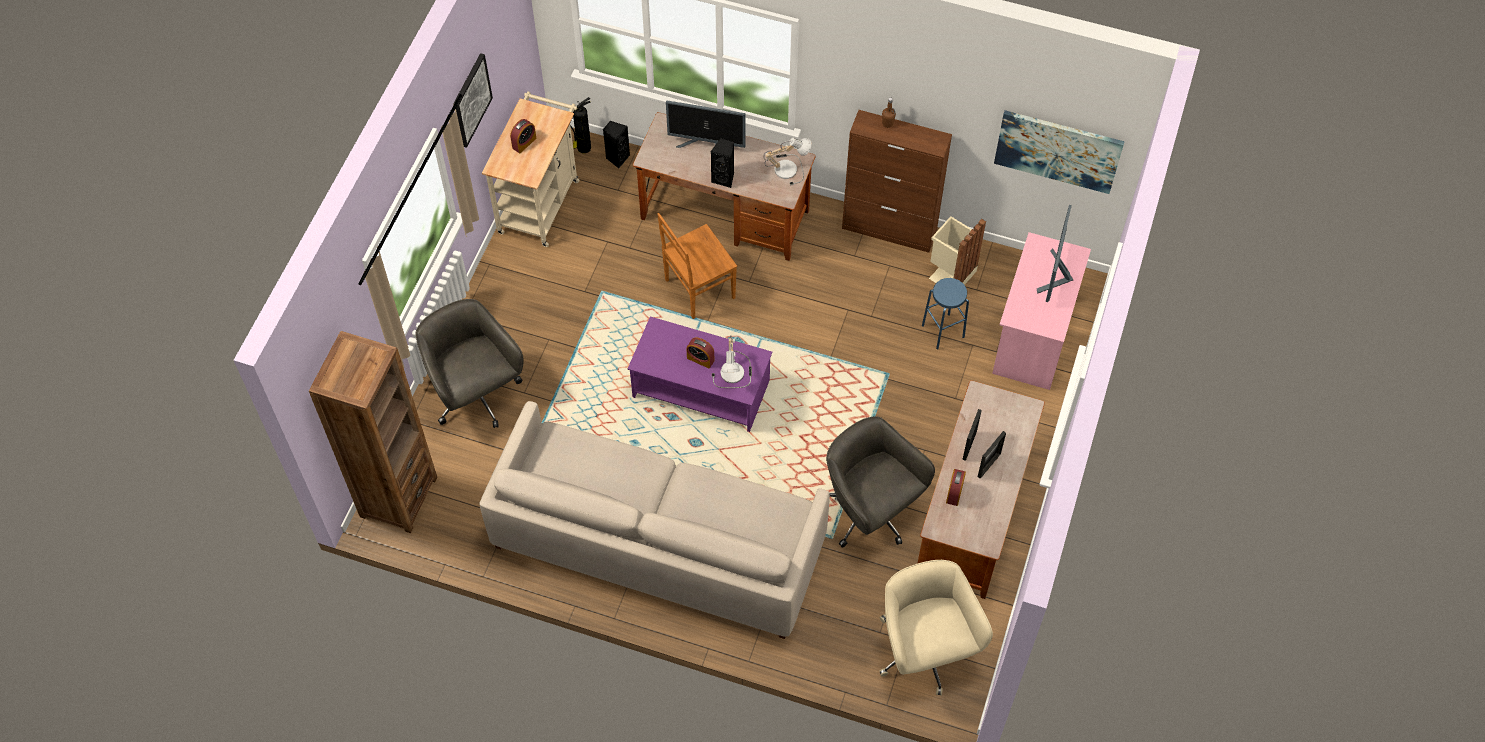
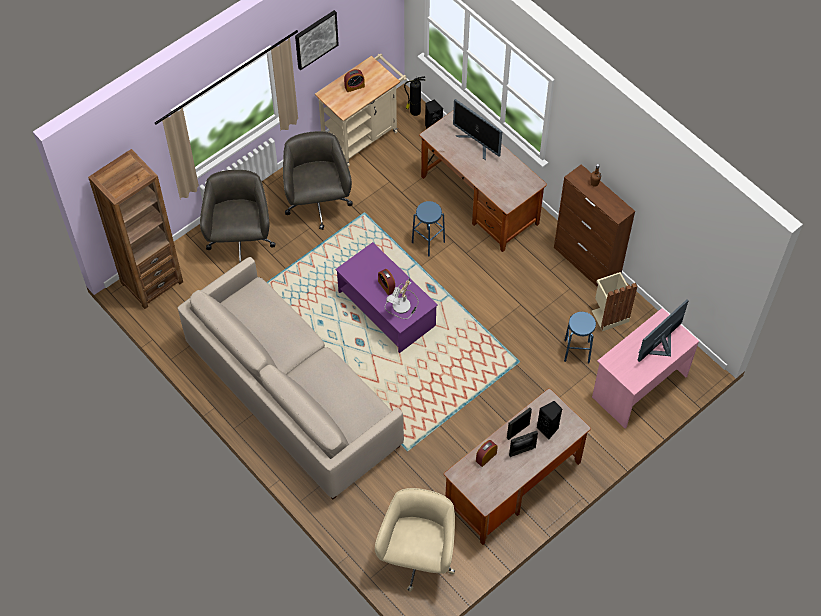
camera: 30 degrees right, 0 degrees up
(698, 289) = (428, 242): brown chair -> blue stool
(724, 178) = (474, 171): black speaker -> black speaker (548, 429)
(786, 167) = (521, 184): table lamp -> none
(869, 512) = (444, 447): grey office chair -> grey office chair (317, 203)
(1058, 150) = (700, 257): picture -> none

